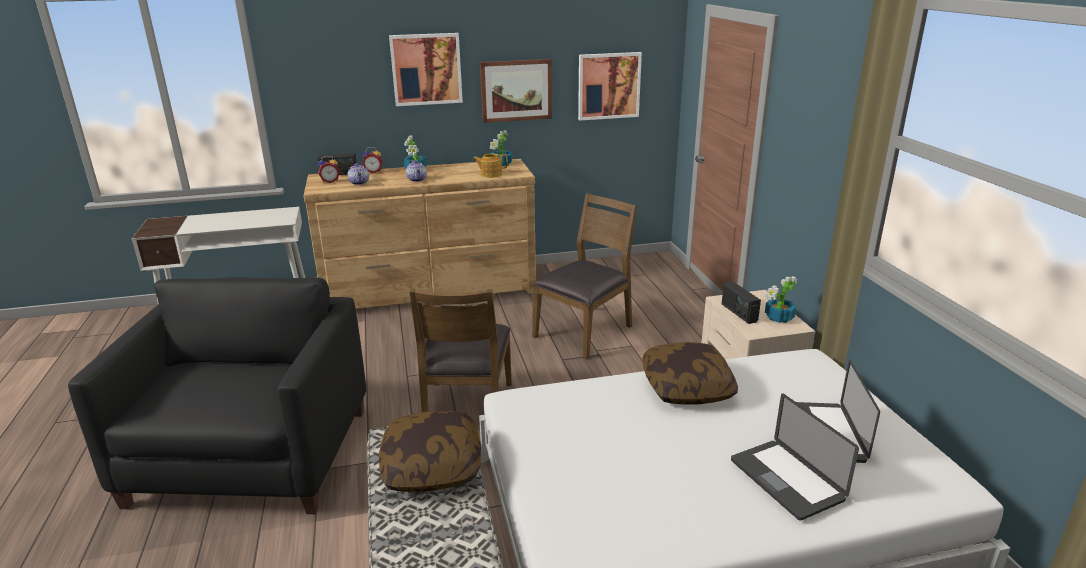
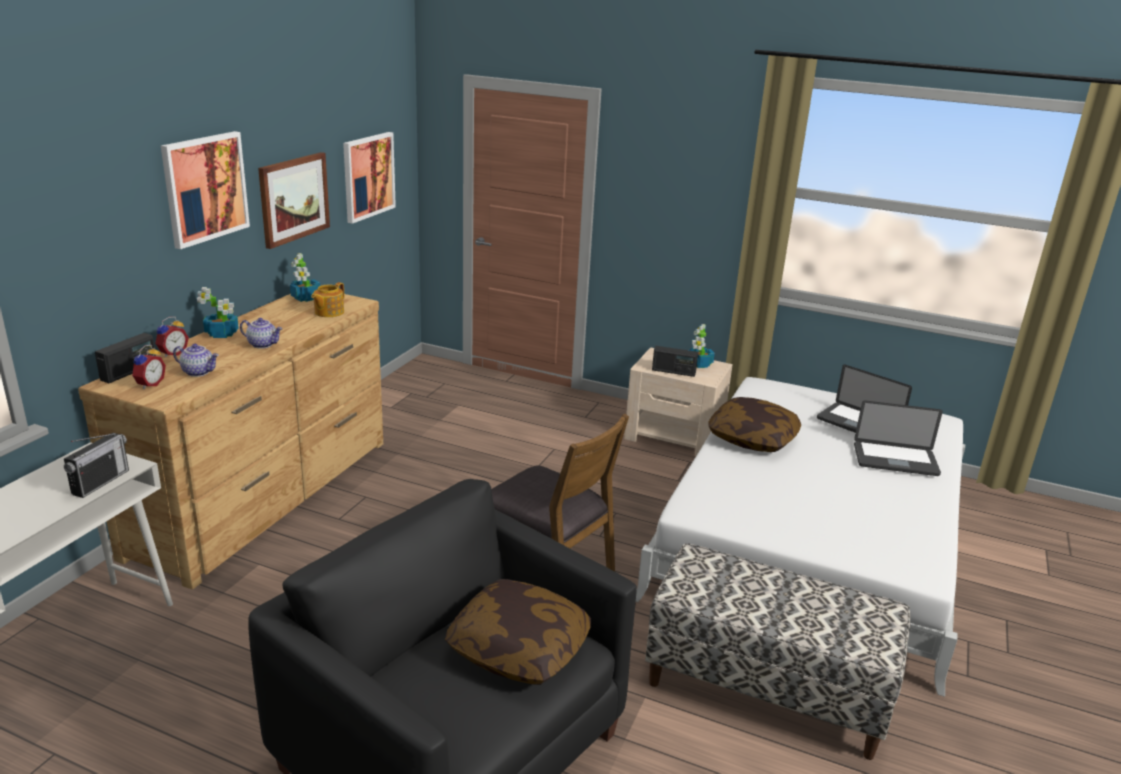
camera: 55 degrees left, 0 degrees up
(262, 223) = (100, 482): none -> radio
(432, 466) = (749, 587): pillow -> pillow (518, 649)
(585, 331) = (498, 456): brown chair -> none

